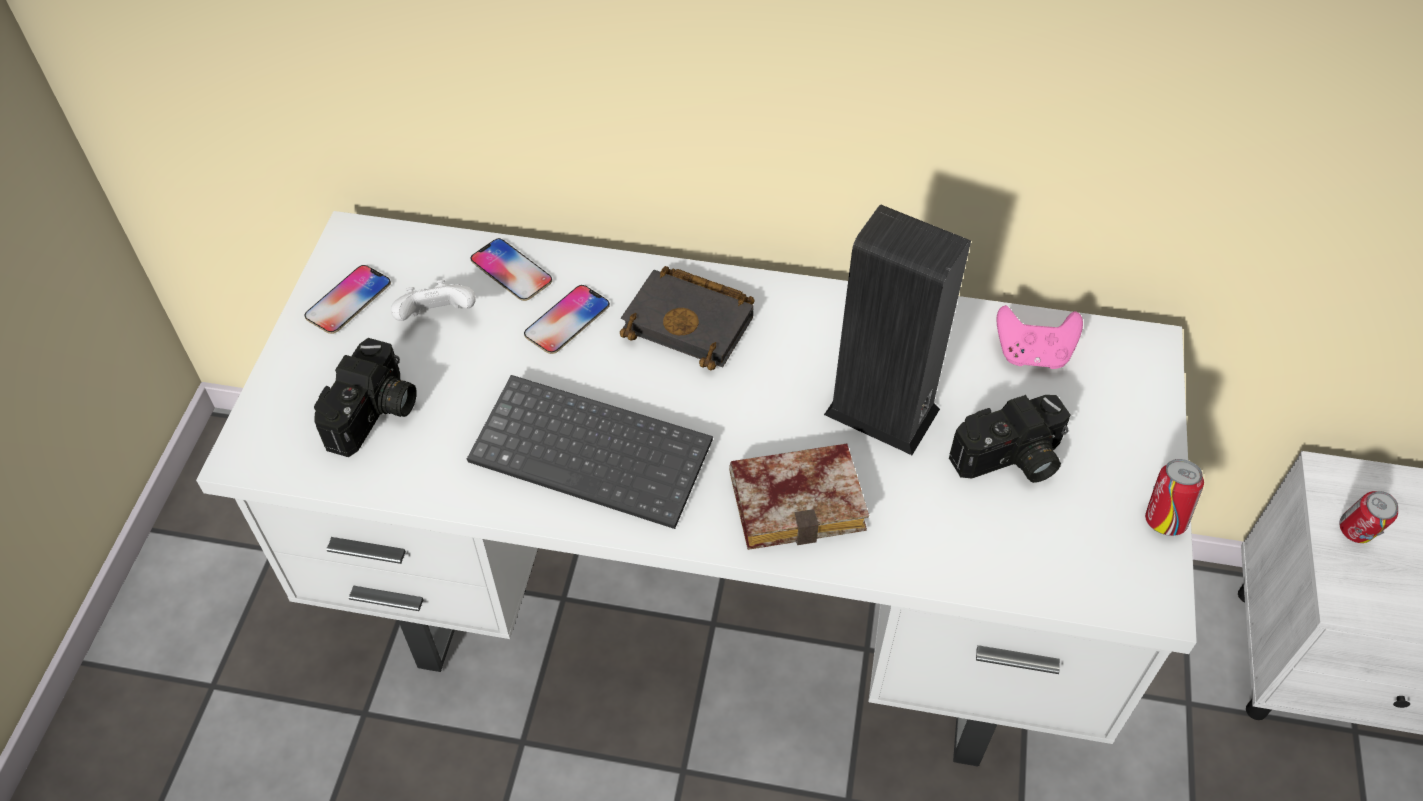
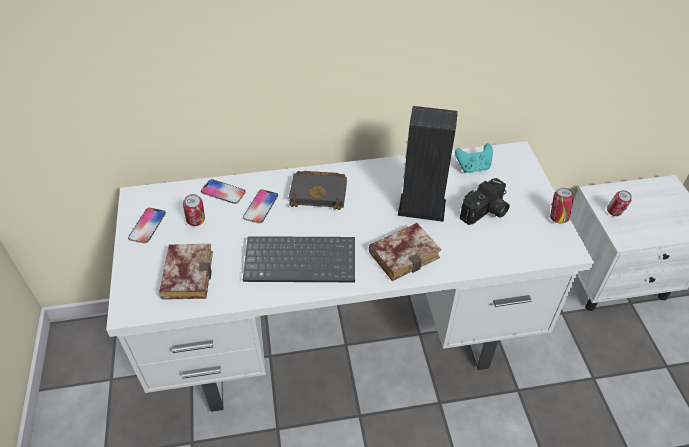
camera: 20 degrees left, 5 degrees down
(375, 415) = (186, 273): camera -> book
(437, 318) = (197, 222): white game controller -> can
(1032, 354) = (473, 167): pink game controller -> turquoise game controller

